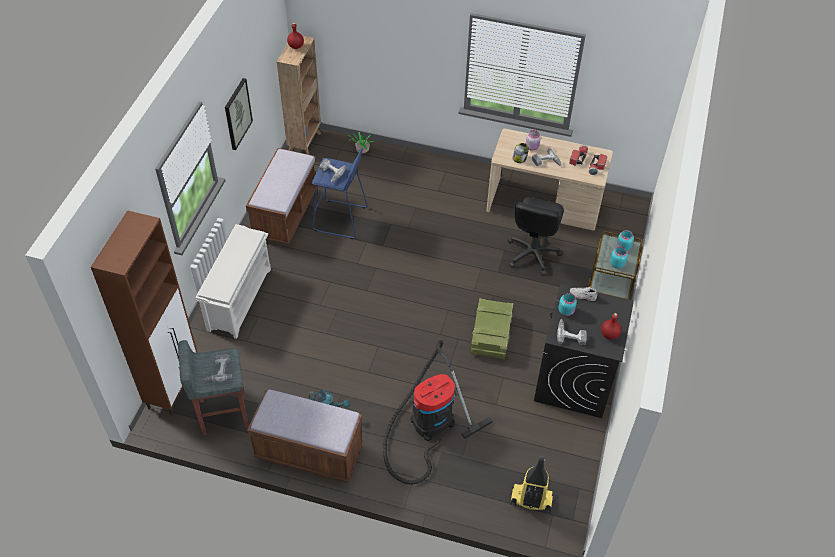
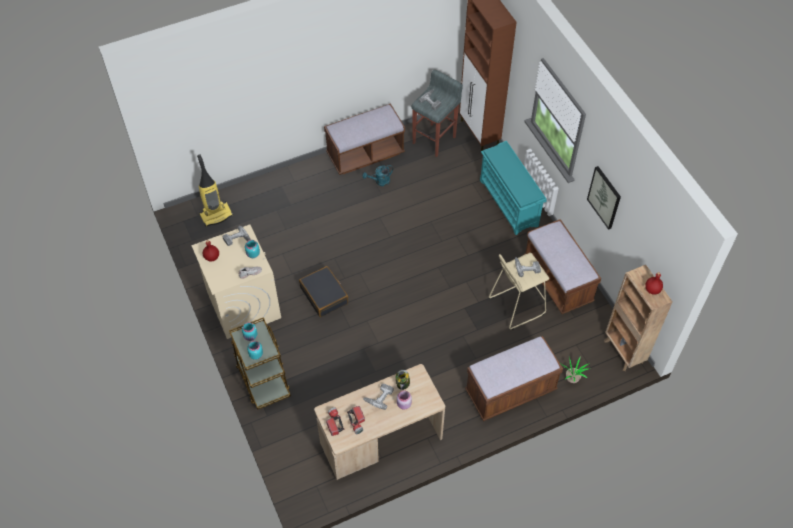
camera: 140 degrees right, 5 degrees up
(239, 298) = (509, 203): white shoe rack -> turquoise shoe rack
(340, 219) = (516, 305): blue stool -> beige stool
(415, 172) = (510, 391): none -> brown bench
(429, 425) = (312, 213): vacuum cleaner -> none
(491, 336) = (324, 295): crate -> black suitcase
(532, 254) = (351, 384): black office chair -> none
(574, 380) = (243, 304): black washing machine -> beige washing machine

